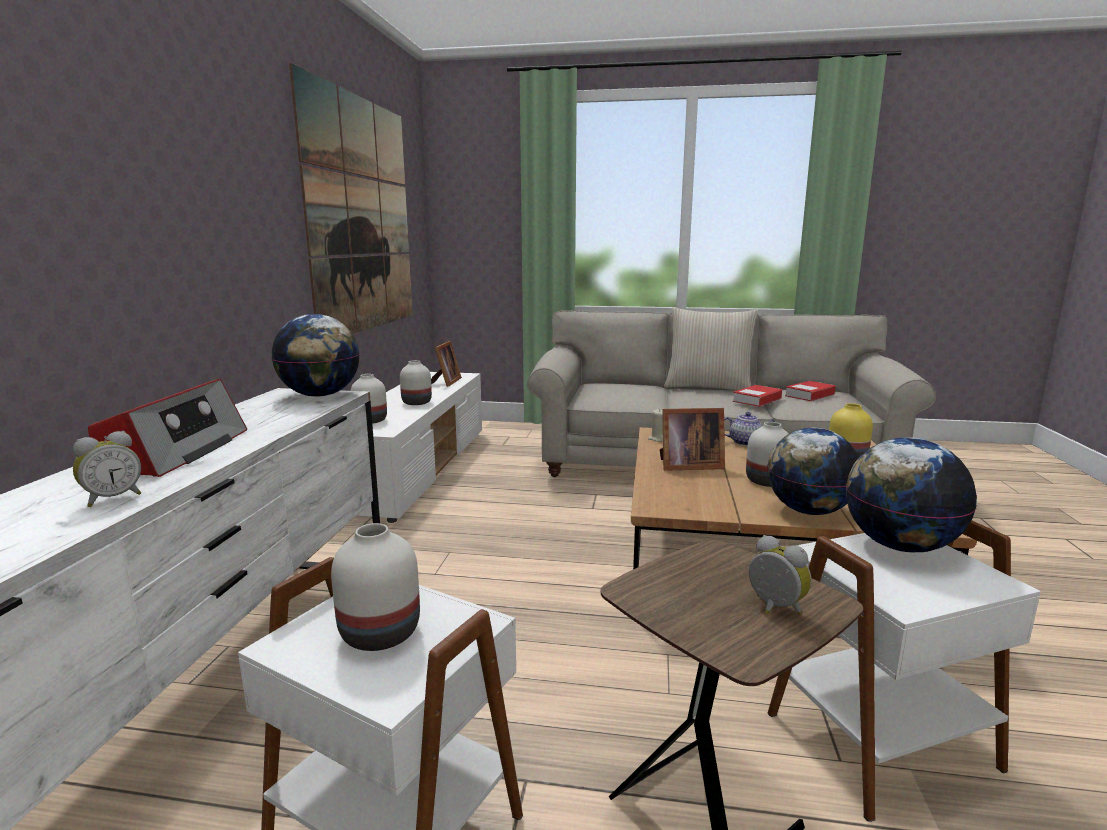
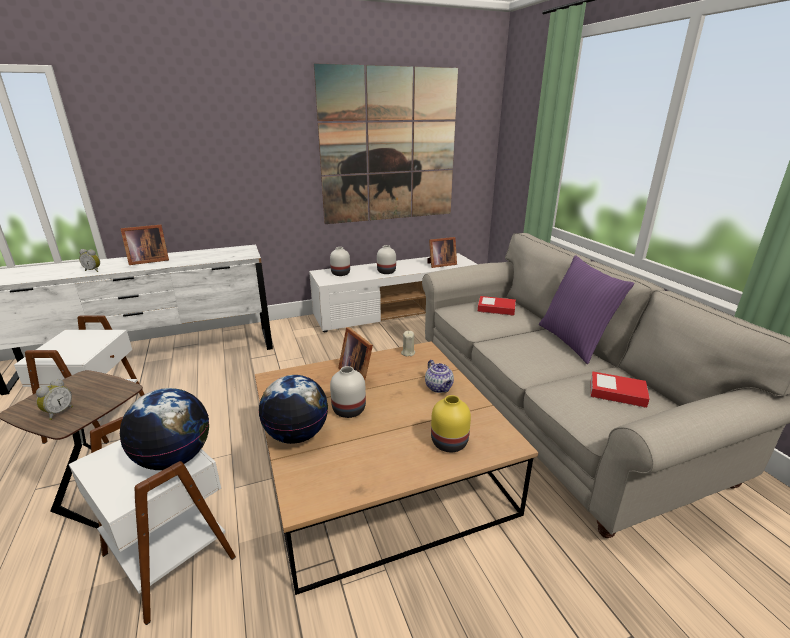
camera: 60 degrees right, 10 degrees up
(176, 451) = (147, 261): radio -> picture frame
(320, 395) = (244, 253): globe -> none
(378, 632) = (74, 344): white vase -> none
(708, 387) = (574, 341): beige pillow -> purple pillow
(757, 400) = (552, 369): book -> book (496, 309)

